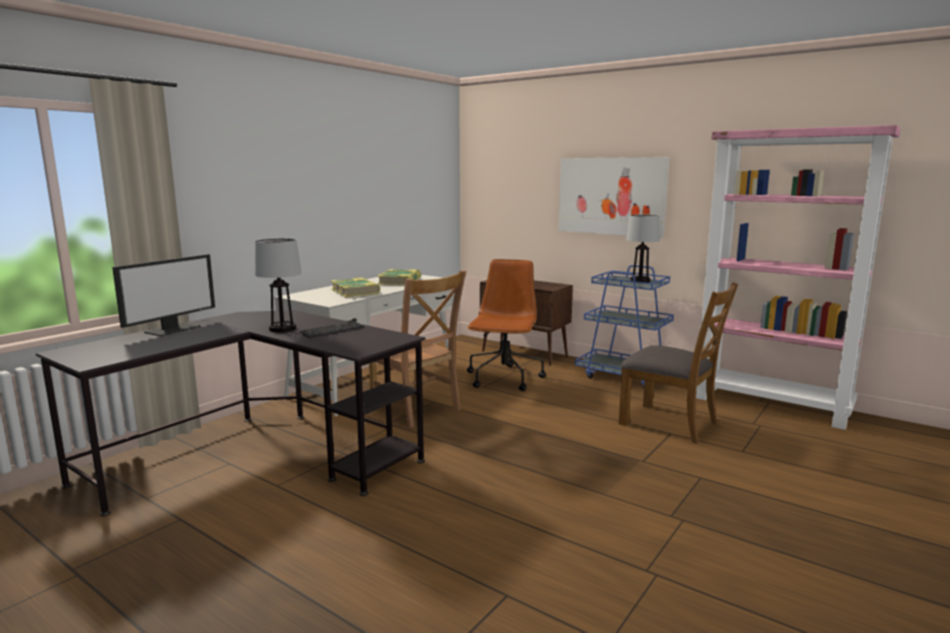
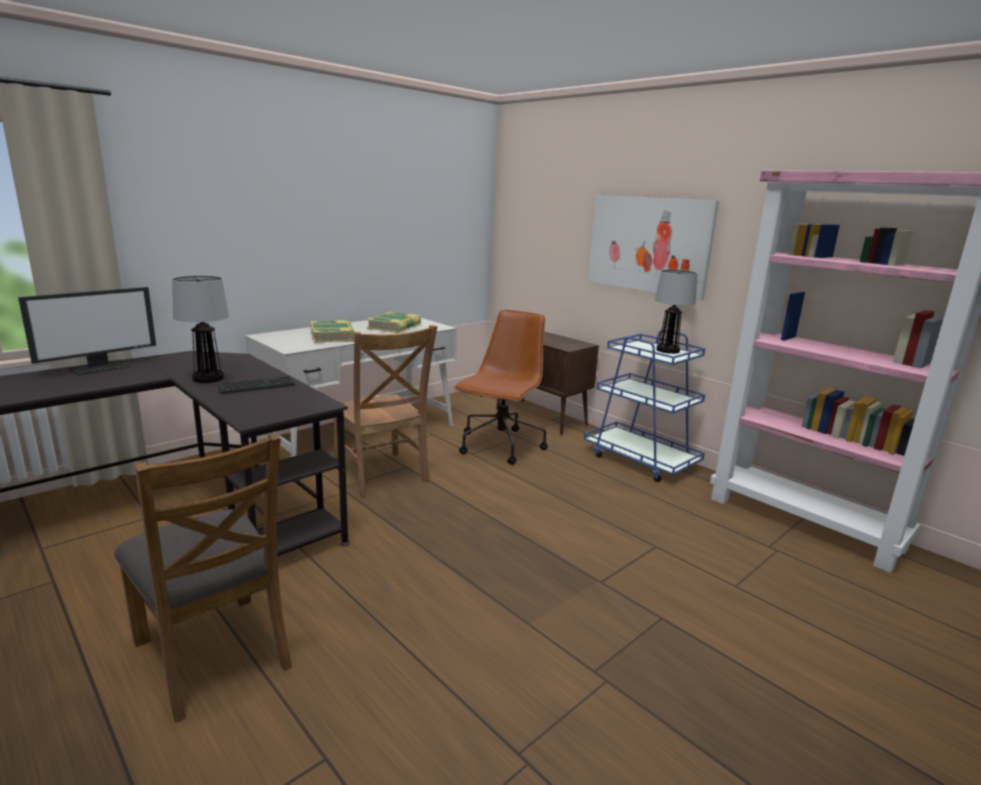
camera: 10 degrees right, 5 degrees up
(670, 423) = (662, 531): brown chair -> brown chair (214, 653)

